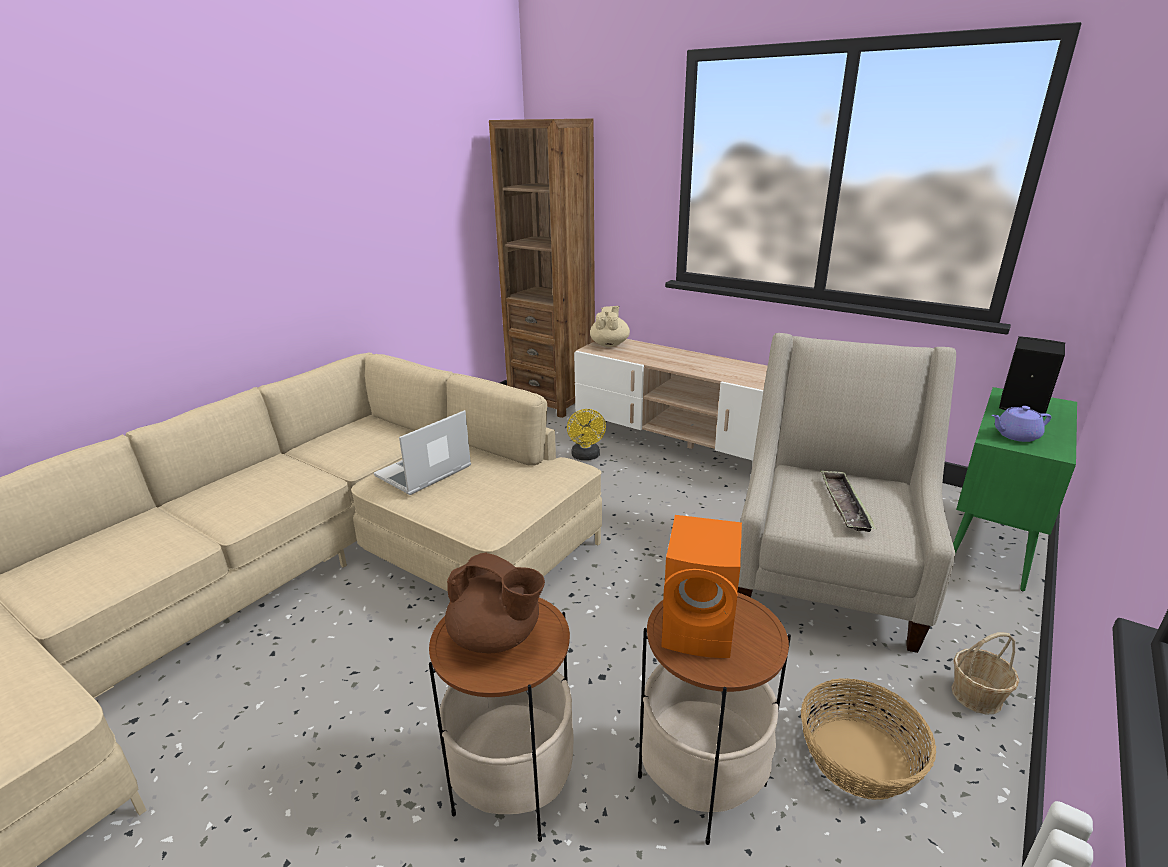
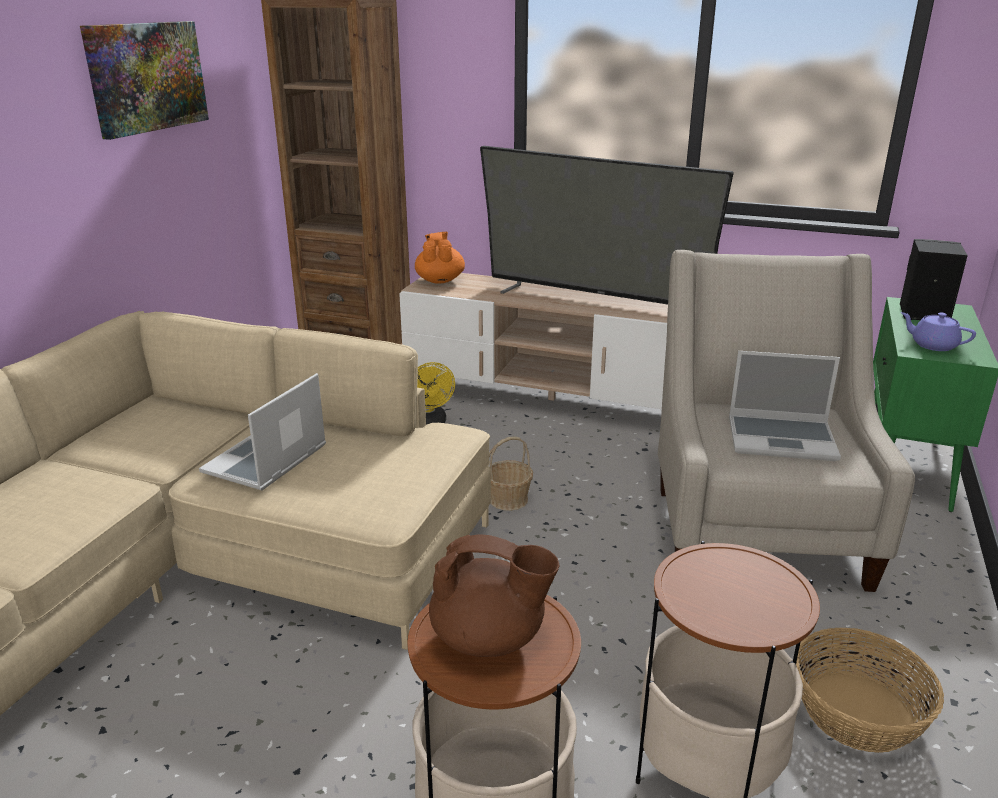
camera: 15 degrees left, 0 degrees up
(391, 181) = (147, 77): none -> picture
(609, 344) = (440, 280): beige teapot -> orange teapot
(701, 629) = (717, 589): orange speaker -> none
(726, 369) = (594, 300): none -> television
(844, 505) = (782, 439): tray -> laptop
(977, 696) = (946, 626): basket -> basket (509, 499)
(1015, 436) = (932, 345): purple teapot -> purple teapot turned 60 degrees clockwise

